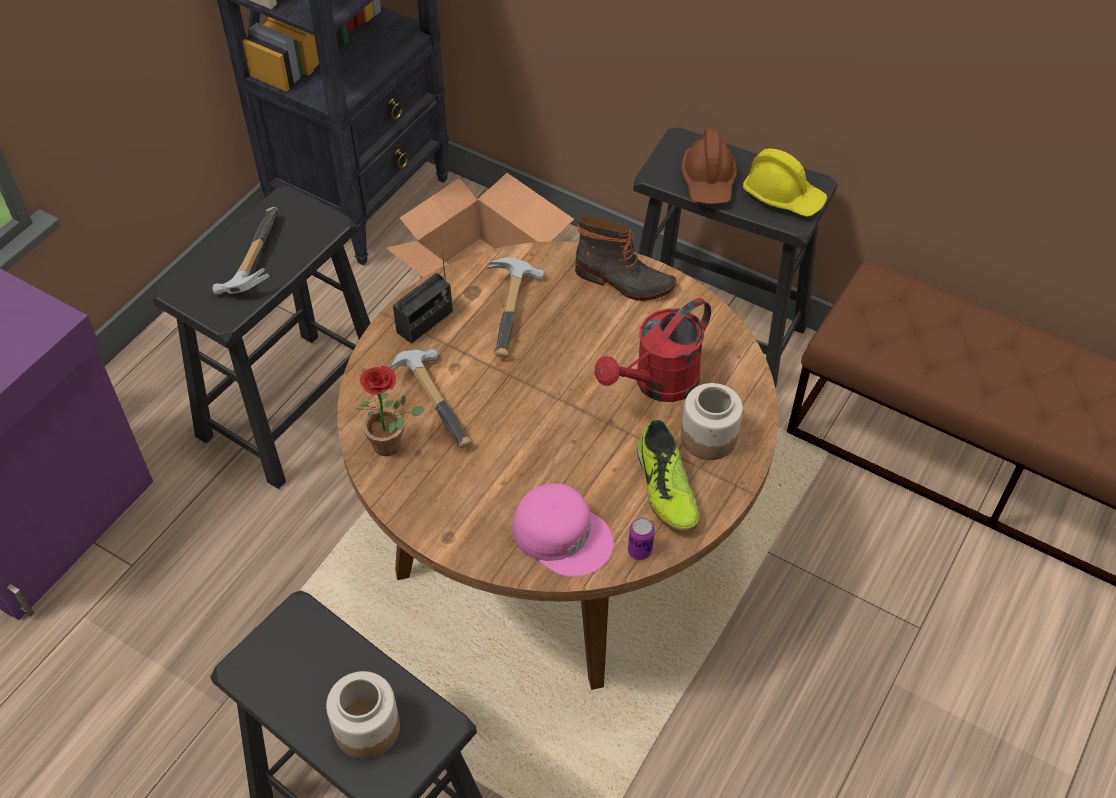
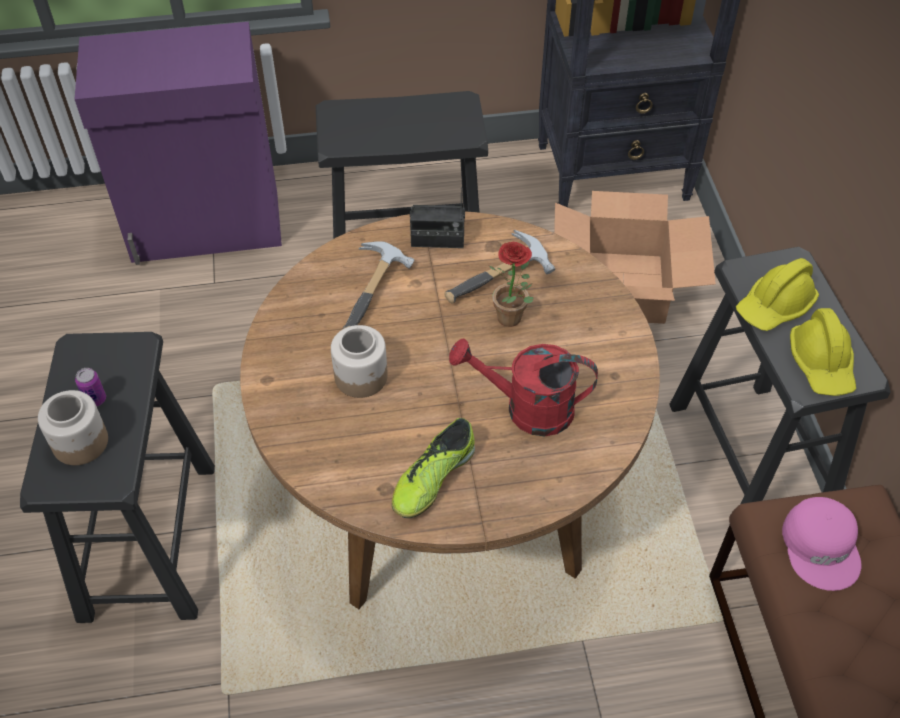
camera: 50 degrees right, 0 degrees up
(251, 261) = (393, 123): hammer -> none
(393, 445) = (315, 297): potted plant -> potted plant (513, 320)
(563, 534) = (330, 443): pink cap -> pink cap (822, 547)
(623, 281) = (604, 322): boot -> none
(639, 551) = (359, 499): can -> can (95, 399)
(708, 181) = (775, 306): brown hard hat -> yellow hard hat
(709, 437) = (510, 474): jar -> jar (361, 377)

